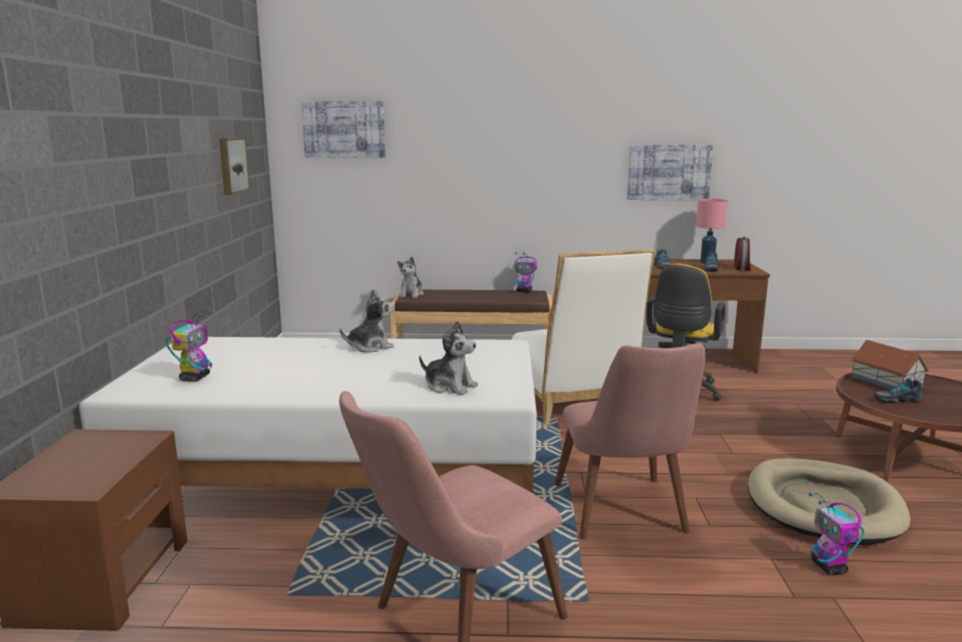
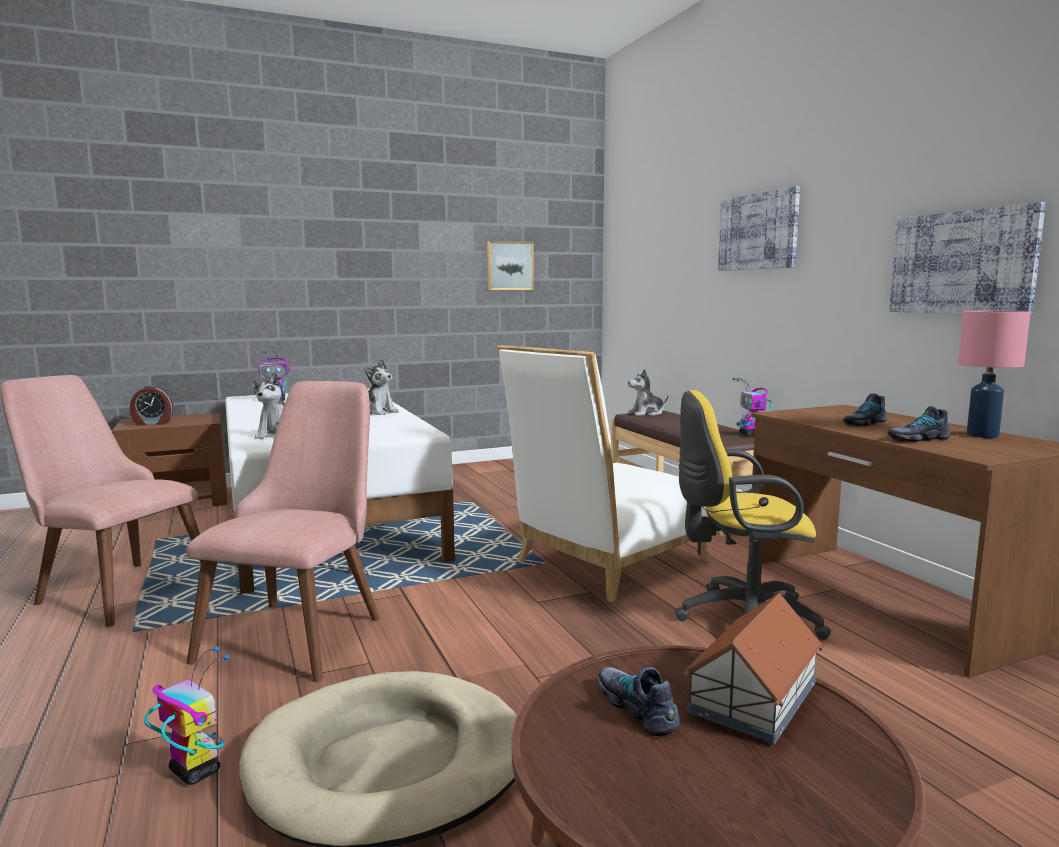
camera: 65 degrees right, 5 degrees down
(344, 129) = (642, 231): picture -> picture (758, 231)
(625, 517) = (303, 628): pink chair -> pink chair turned 135 degrees clockwise
(742, 268) = (989, 450): alarm clock -> alarm clock (152, 423)
(829, 568) = (194, 771): toy robot -> toy robot turned 75 degrees clockwise

